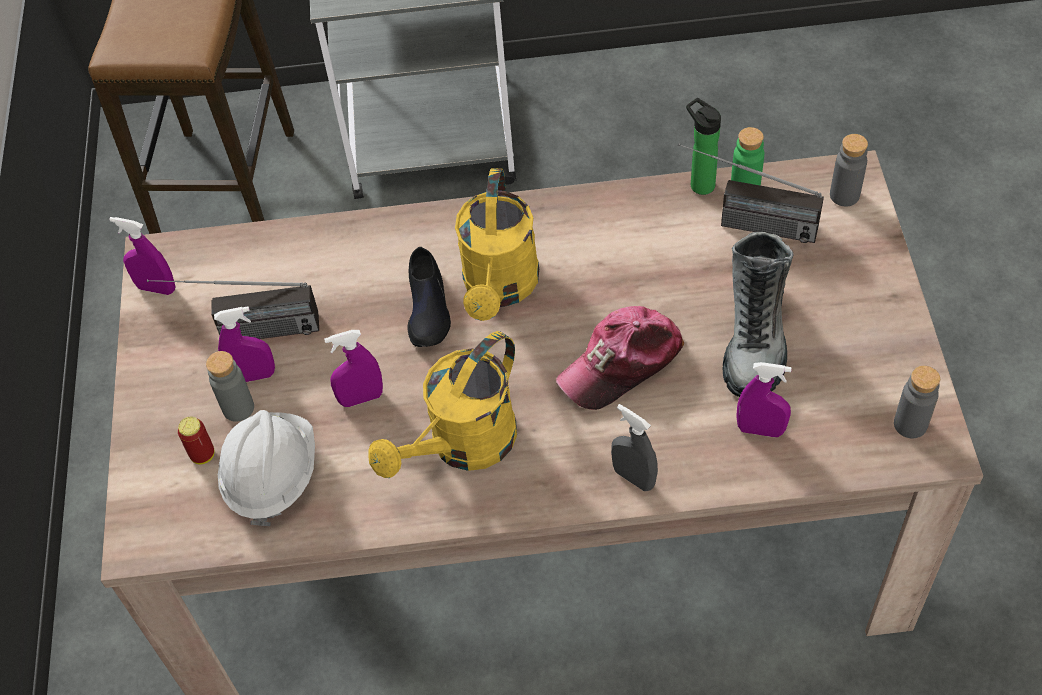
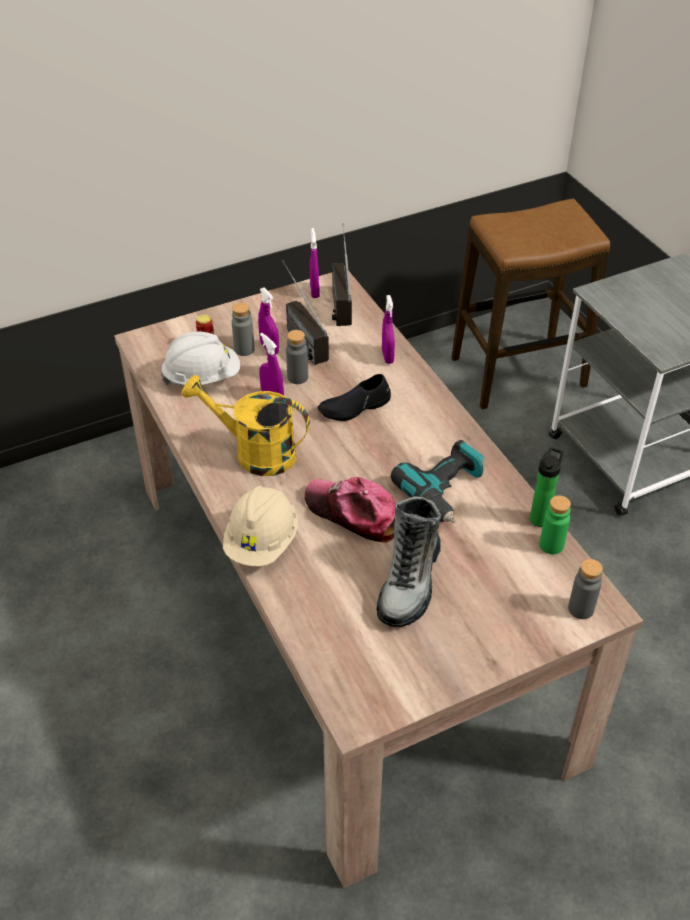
camera: 65 degrees right, 10 degrees down
(500, 288) = (387, 436): yellow watering can -> none
(621, 259) = (445, 491): none -> power drill
(633, 477) = (262, 542): grey spray bottle -> beige hard hat
(743, 223) = (516, 552): radio -> radio (338, 297)
(755, 338) = (410, 582): boot -> boot turned 60 degrees counterclockwise
(760, 430) = (329, 603): purple spray bottle -> purple spray bottle (387, 356)
(910, 424) = (371, 695): grey bottle -> grey bottle (297, 377)

